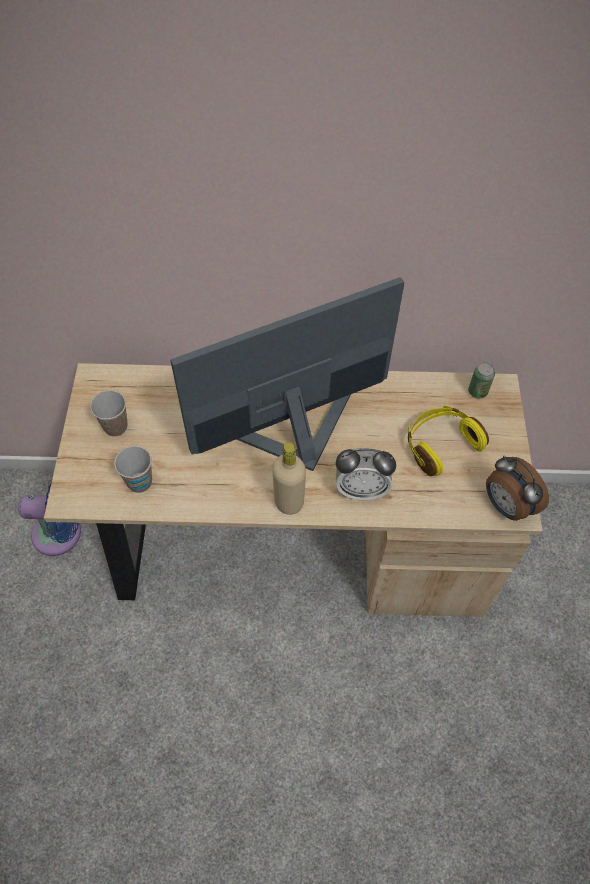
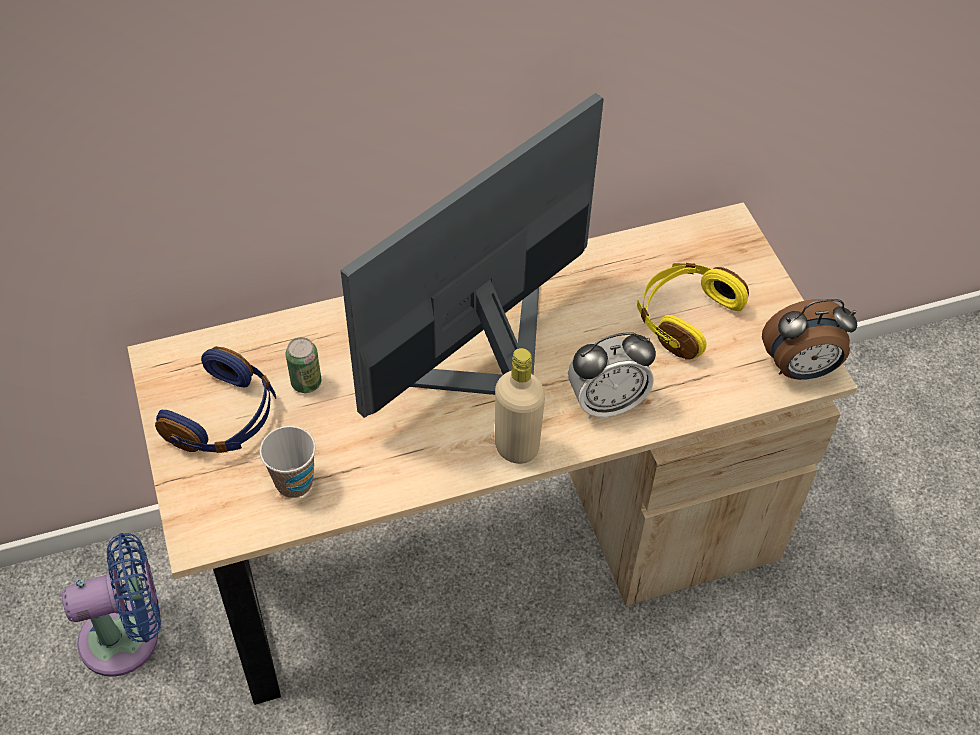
camera: 20 degrees left, 5 degrees down
(115, 427) = (225, 418): cup -> blue headphones
(477, 391) = (703, 237): can -> can (306, 382)
(506, 505) = (800, 369): alarm clock -> alarm clock turned 45 degrees counterclockwise

